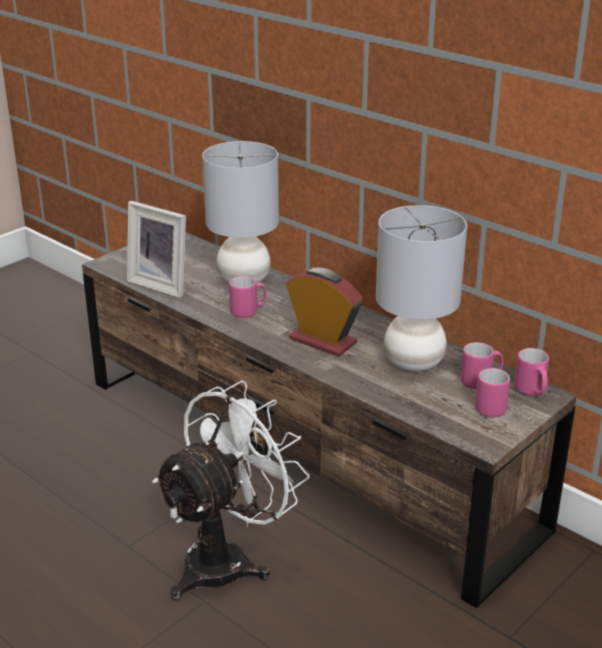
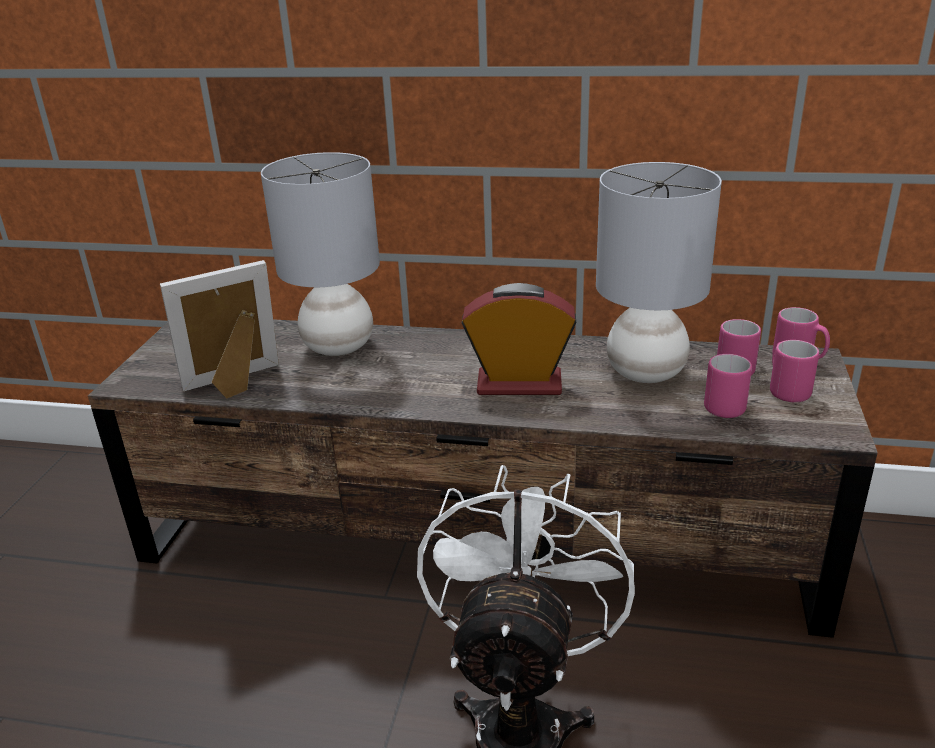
camera: 30 degrees left, 0 degrees up
(162, 284) = (236, 384): picture frame -> picture frame turned 150 degrees clockwise
(248, 312) = (389, 380): pink mug -> pink mug (728, 405)

